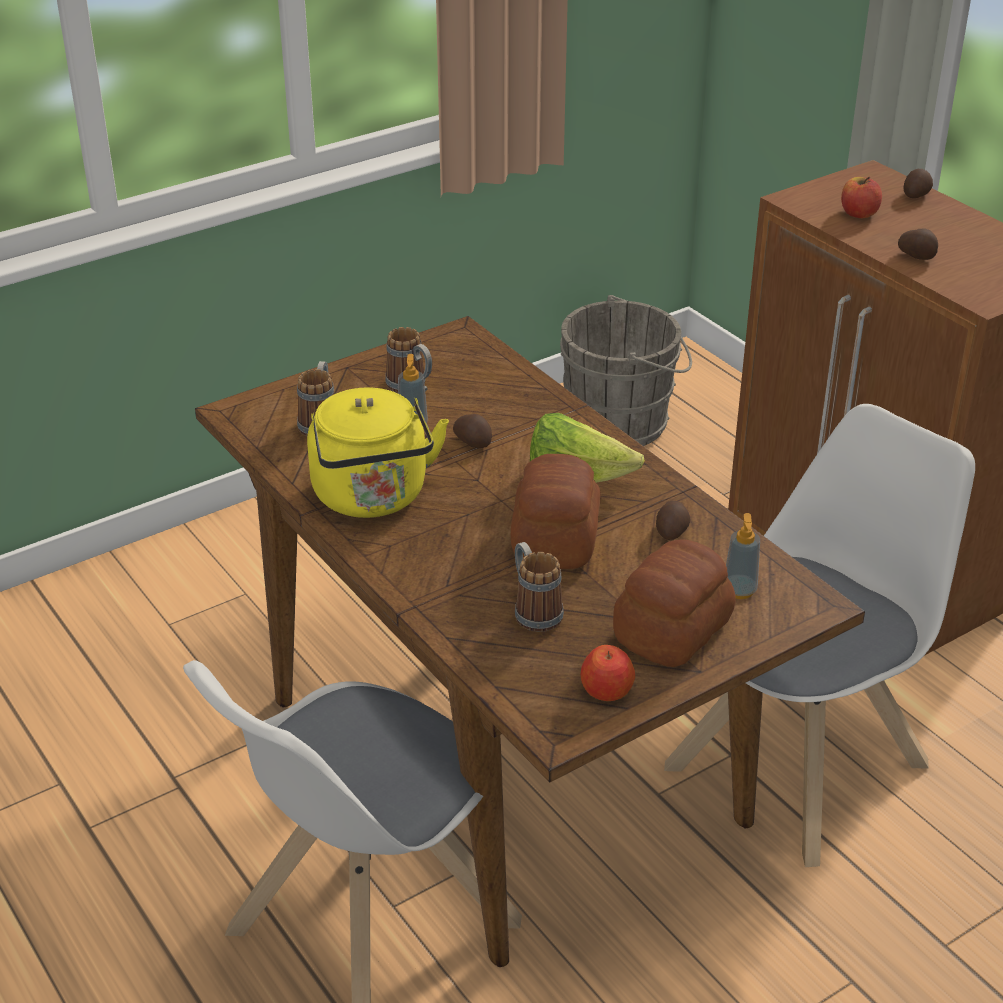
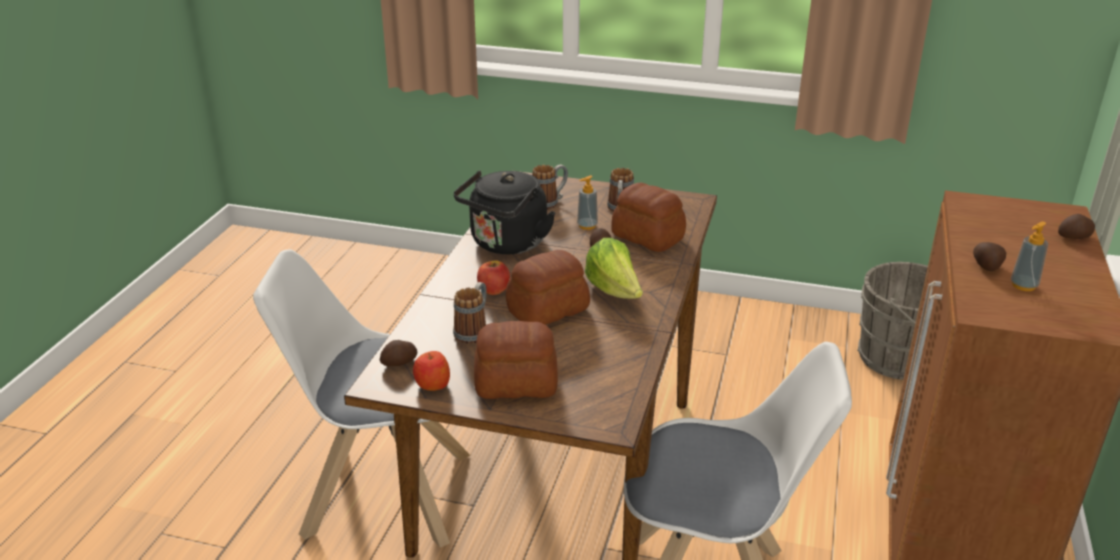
camera: 50 degrees right, 5 degrees down
(373, 498) = (506, 244): yellow kettle -> black kettle
(494, 401) = (647, 237): none -> bread
(672, 530) = (612, 343): potato -> potato (400, 363)
(739, 590) = (587, 390): soap dispenser -> soap dispenser (1023, 285)
(858, 213) = (998, 227): apple -> apple (493, 290)

